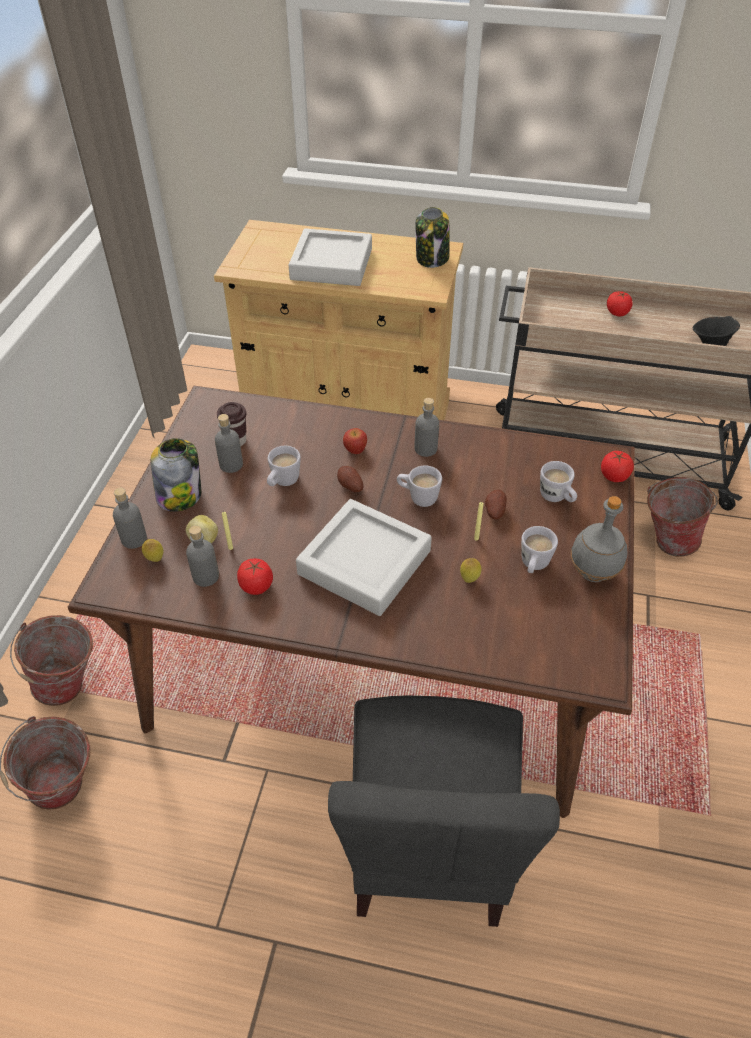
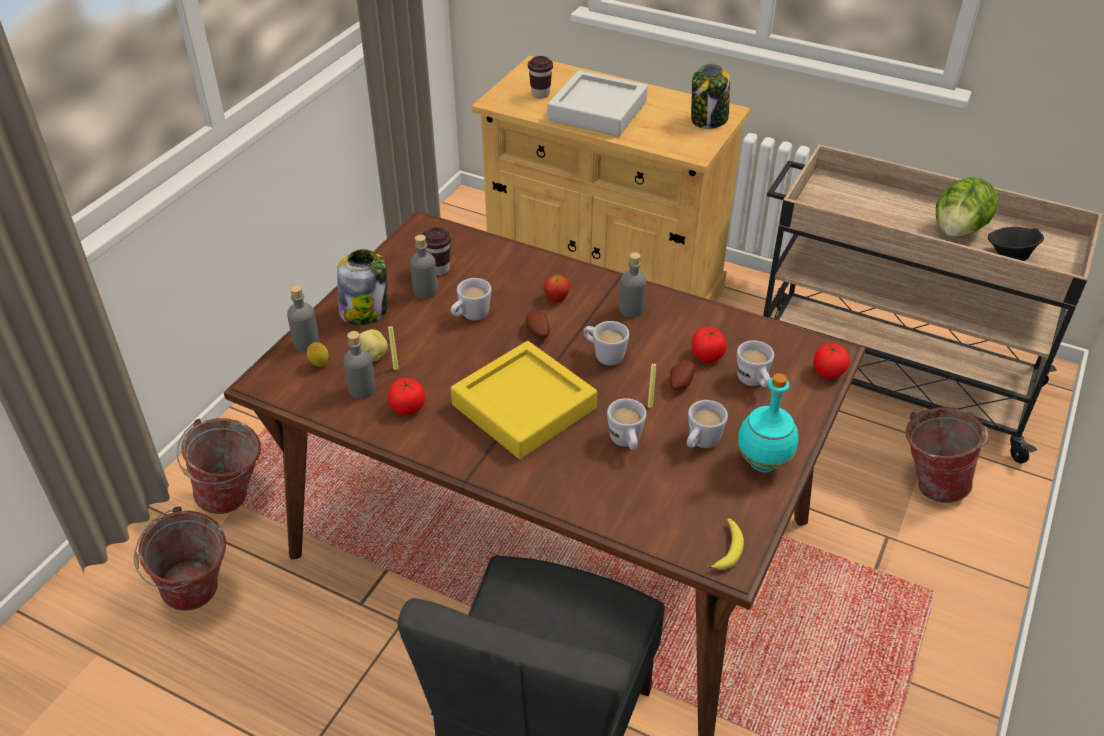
camera: 15 degrees right, 5 degrees down
(274, 255) = (540, 94): none -> brown cup
(364, 562) = (524, 407): grey tray -> yellow tray
(469, 579) = (626, 443): lemon -> white mug
(592, 572) = (762, 462): grey bottle -> turquoise bottle
(594, 663) = (728, 549): none -> banana
(617, 312) = (910, 208): tomato -> tomato (707, 356)
(663, 327) = (958, 231): none -> lettuce

